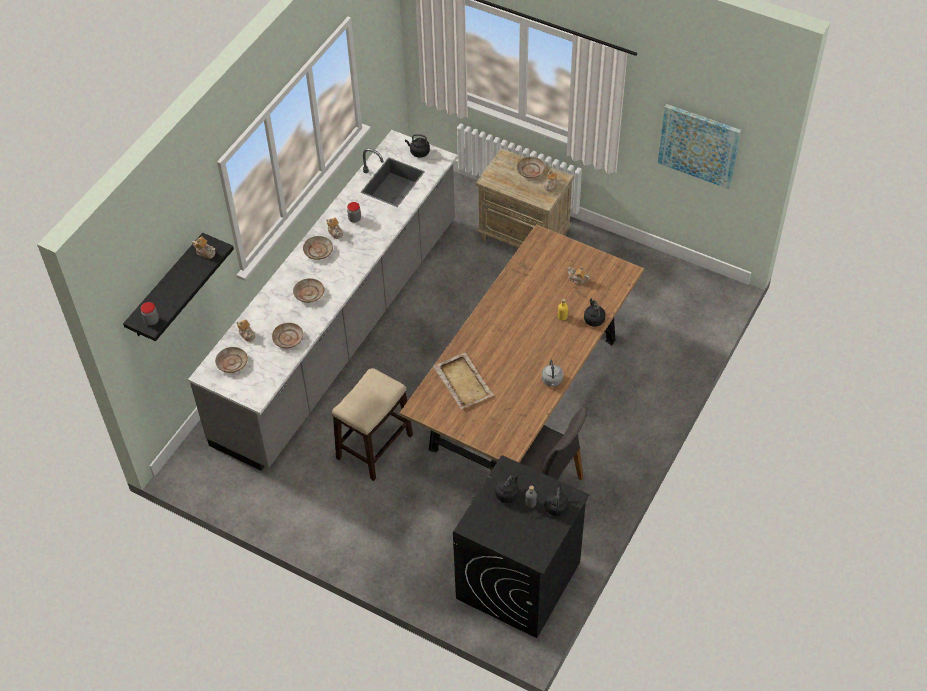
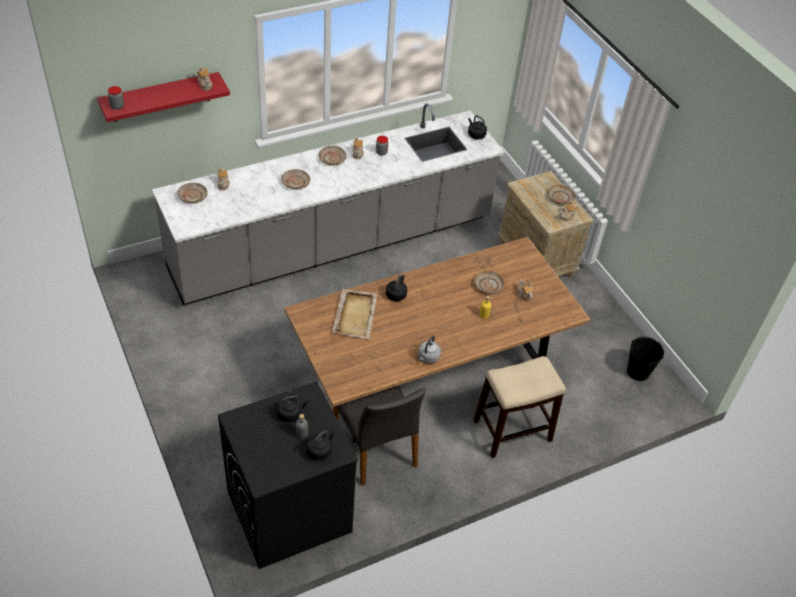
camera: 30 degrees right, 5 degrees down
(166, 287) = (161, 97): black shelf -> red shelf
(288, 338) = (248, 203): beige plate -> beige plate (488, 286)
(374, 447) = (277, 339): stool -> stool (511, 431)
(593, 319) = (509, 332): black kettle -> black kettle (396, 294)
(682, 288) = (638, 372): none -> black bucket
(699, 145) = (704, 233): picture -> none

